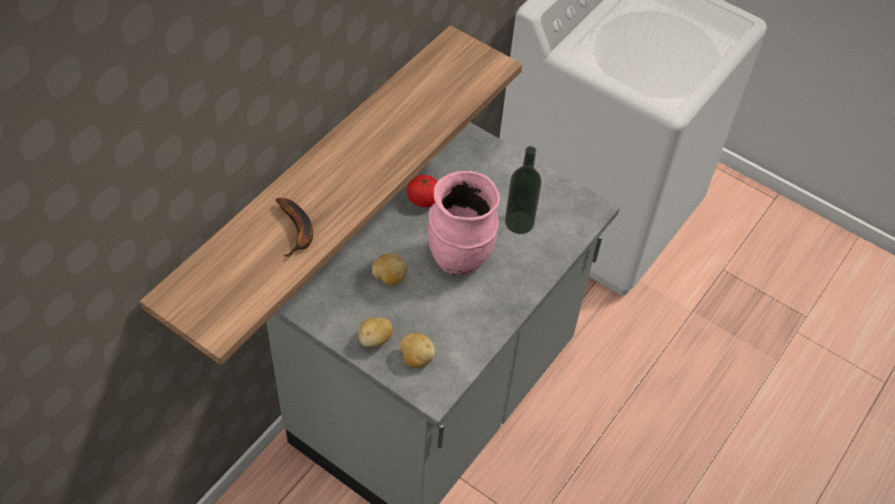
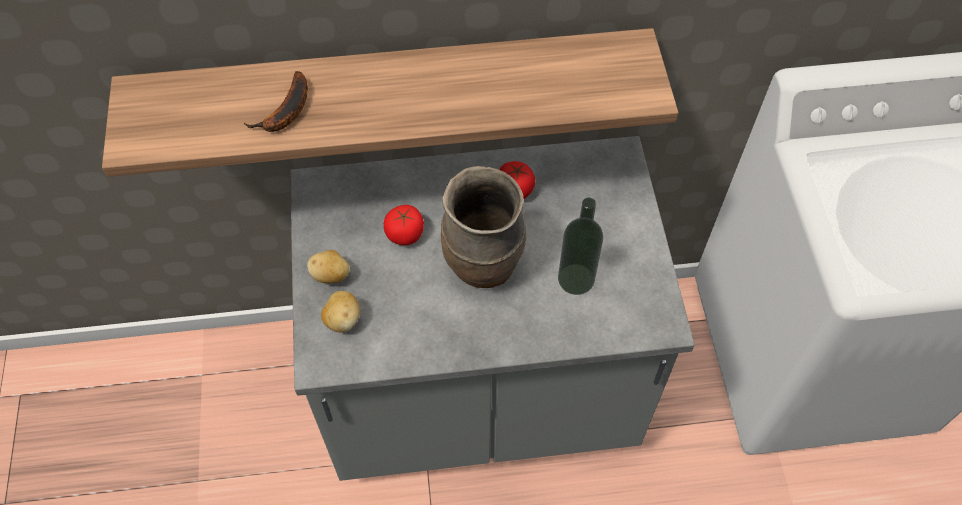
camera: 50 degrees right, 5 degrees up
(389, 278) = (405, 234): potato -> tomato
(460, 258) = (484, 267): pink vase -> brown vase

